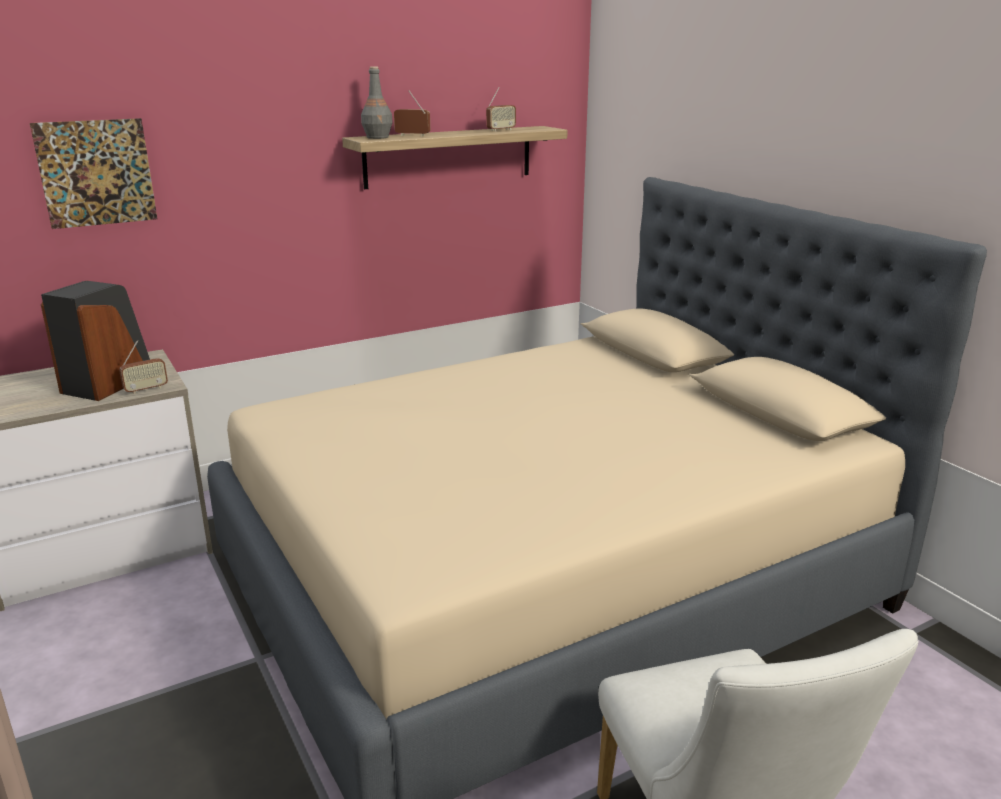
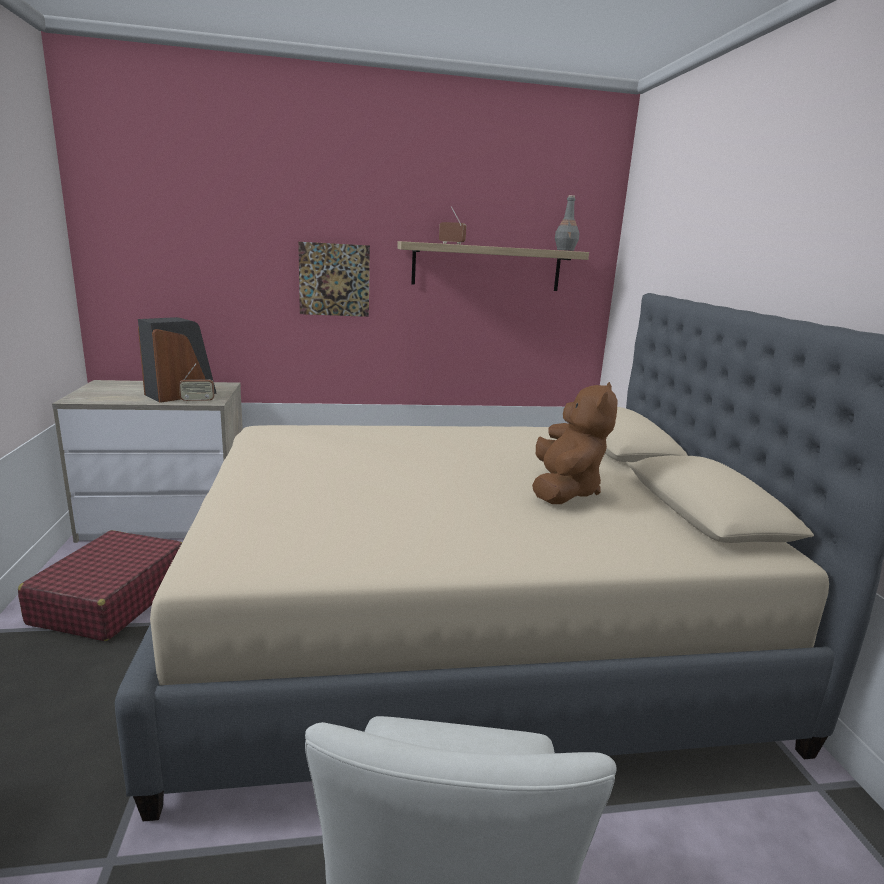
camera: 20 degrees right, 5 degrees down
(96, 173) = (209, 246): picture -> picture (334, 280)
(124, 666) = (110, 600): none -> red suitcase
(378, 137) = (422, 242): grey bottle -> grey bottle (565, 250)
(501, 130) = (531, 248): radio -> none
(648, 418) = (564, 491): none -> brown plush toy

